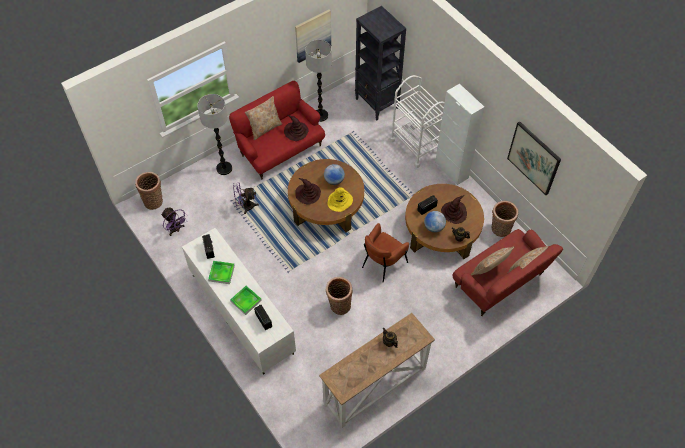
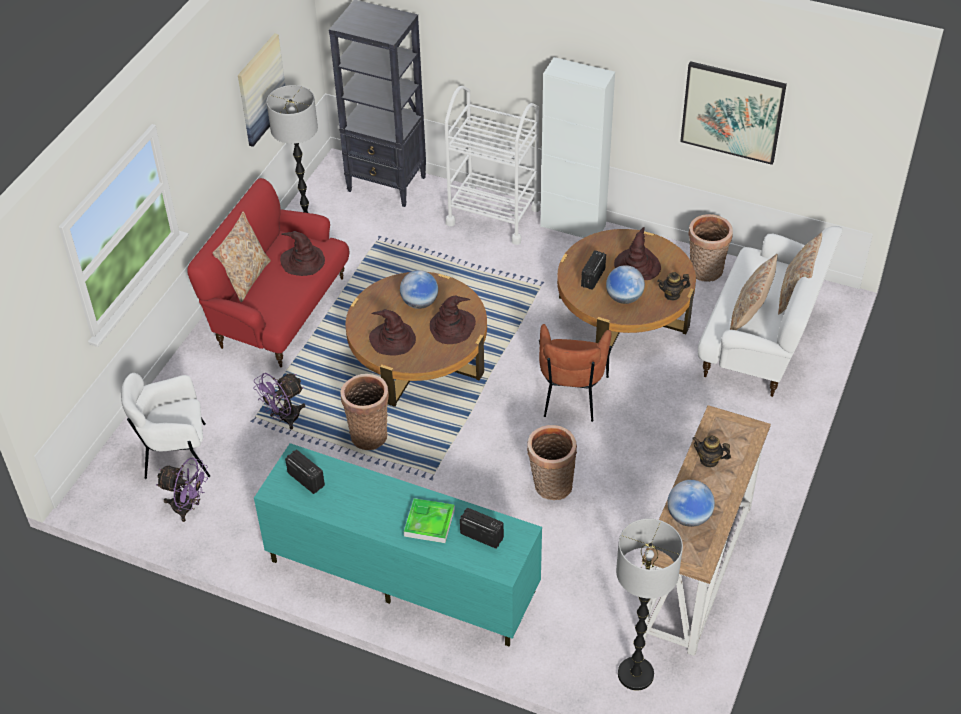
camera: 30 degrees left, 10 degrees down
(154, 200) = (112, 482): basket -> basket (369, 434)
(188, 200) = (176, 455): none -> white armchair
(221, 273) = (355, 503): tray -> none
(224, 168) = (203, 379): floor lamp -> floor lamp (635, 674)
(241, 313) = (401, 576): white tv stand -> turquoise tv stand
(340, 201) = (452, 327): yellow hat -> brown hat
(356, 366) = (688, 517): none -> globe
(499, 282) = (761, 340): red sofa -> white sofa

